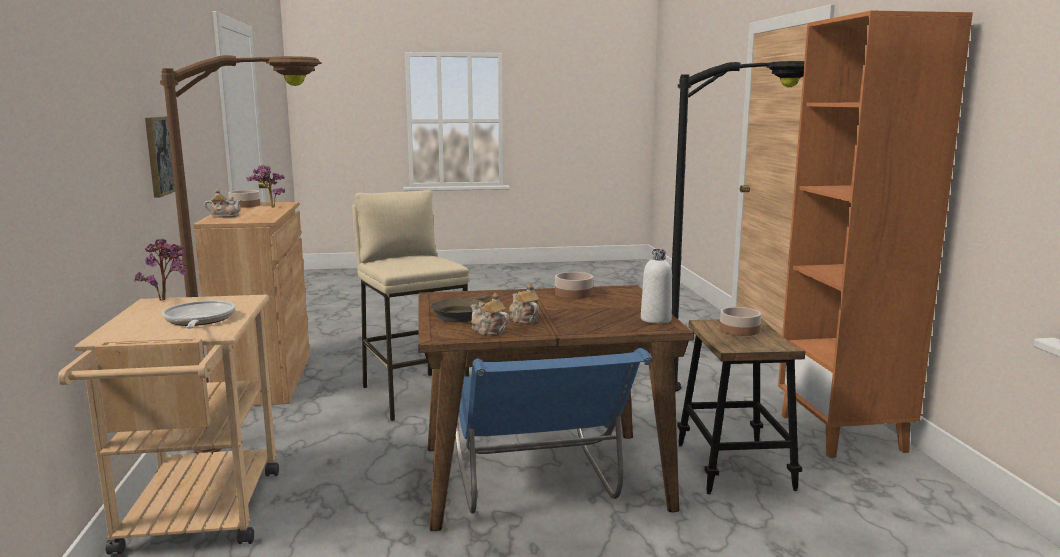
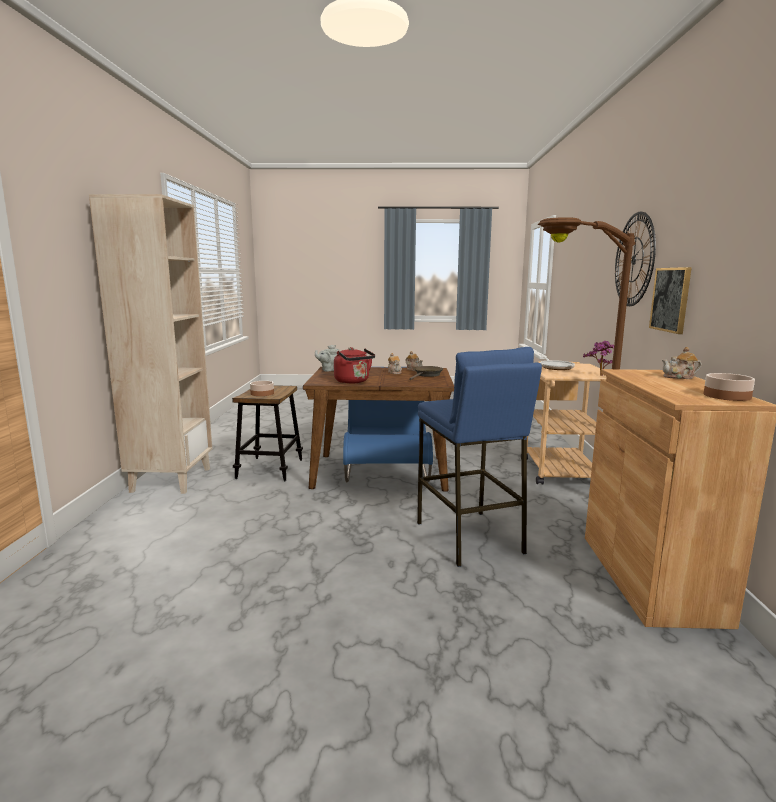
camera: 170 degrees left, 0 degrees up
(108, 104) = (634, 260): none -> wall clock
(269, 207) = (674, 390): potted plant -> none
(414, 395) = (469, 537): beige stool -> blue stool
(574, 293) = (353, 381): bowl -> red kettle
(656, 319) = (328, 370): white bottle -> grey teapot
(738, 392) = (178, 515): black floor lamp -> none
(843, 433) = (171, 479): orange bookcase -> beige bookcase

